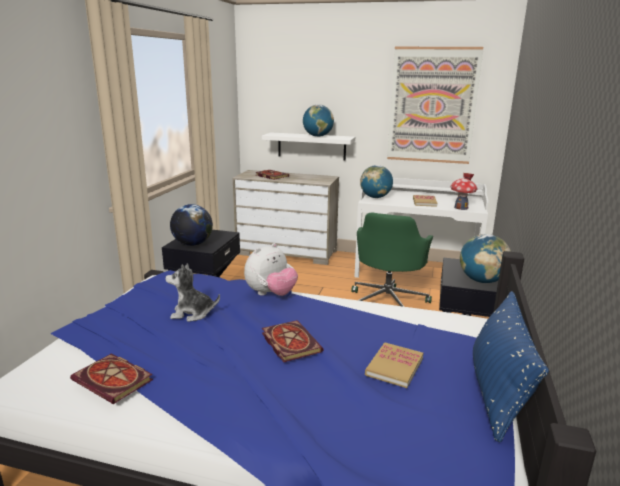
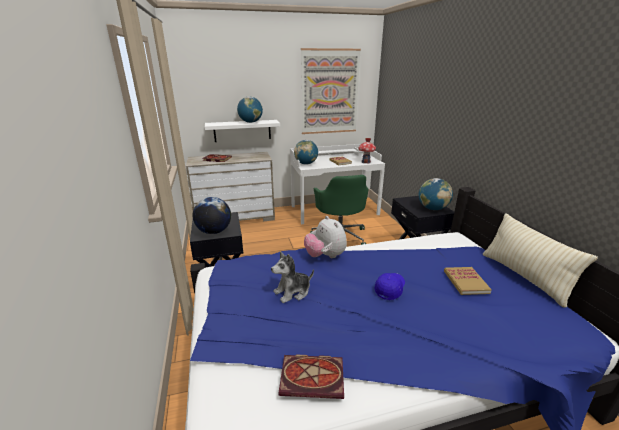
camera: 30 degrees left, 5 degrees up
(271, 294) = (325, 256): plush toy -> plush toy turned 135 degrees clockwise
(289, 342) = (389, 289): book -> blue cap
(497, 391) = (524, 277): blue pillow -> beige pillow

